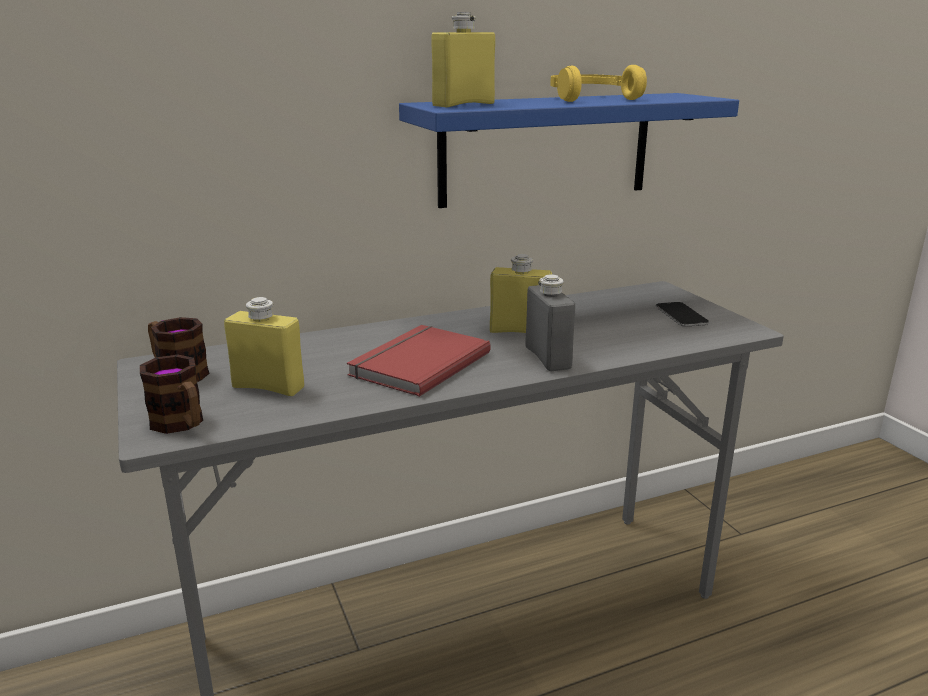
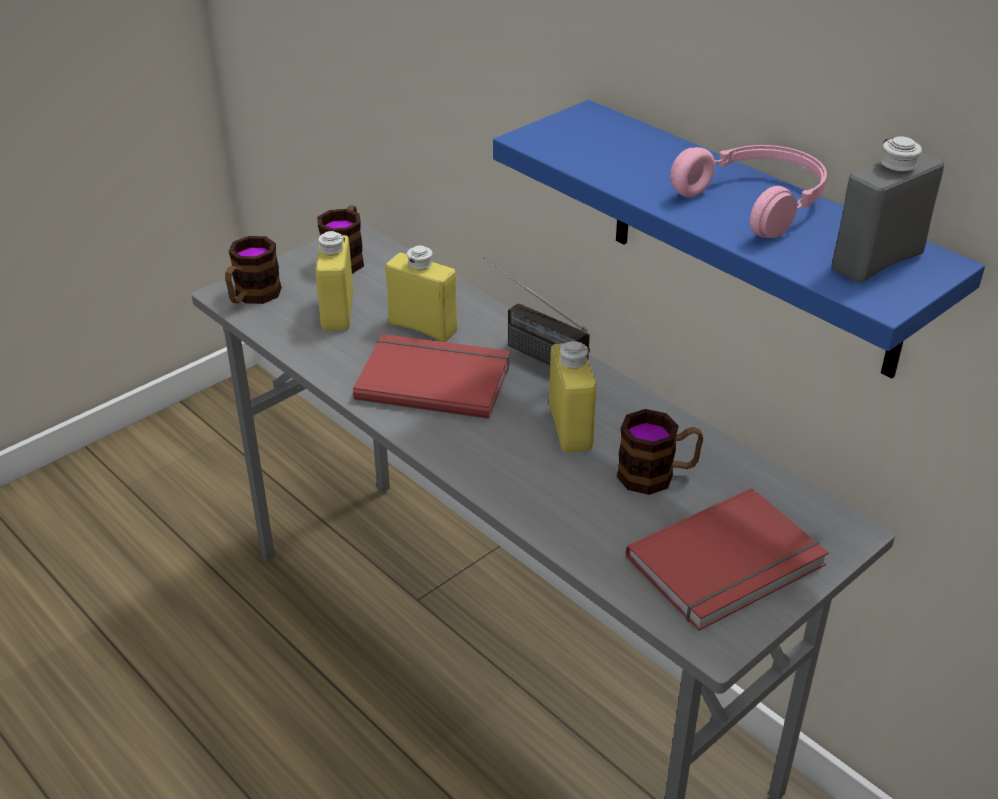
camera: 70 degrees right, 15 degrees up
(409, 329) = (527, 349): none -> radio
(463, 105) = (580, 138): yellow bottle -> yellow bottle (423, 327)
(547, 358) = (497, 464): grey bottle -> grey bottle (877, 261)
(587, 317) = (657, 475): none -> mug
(588, 98) = (758, 202): yellow headphones -> pink headphones
(681, 316) = (729, 564): phone -> red book

